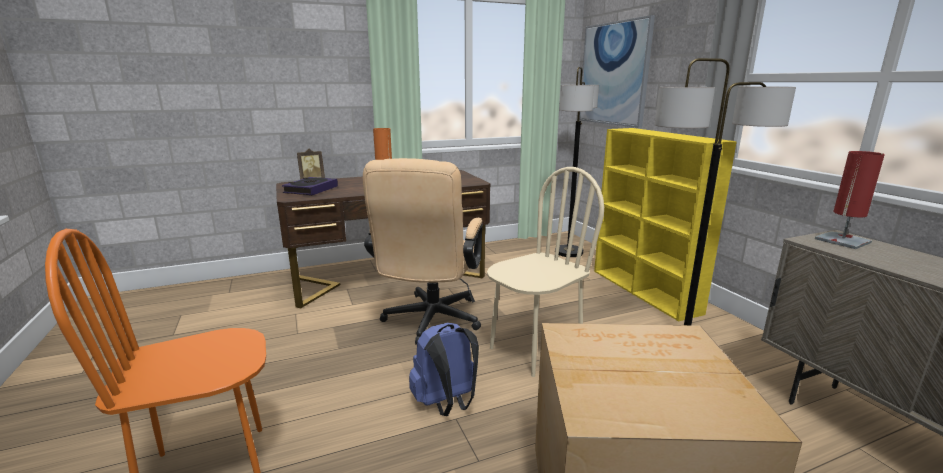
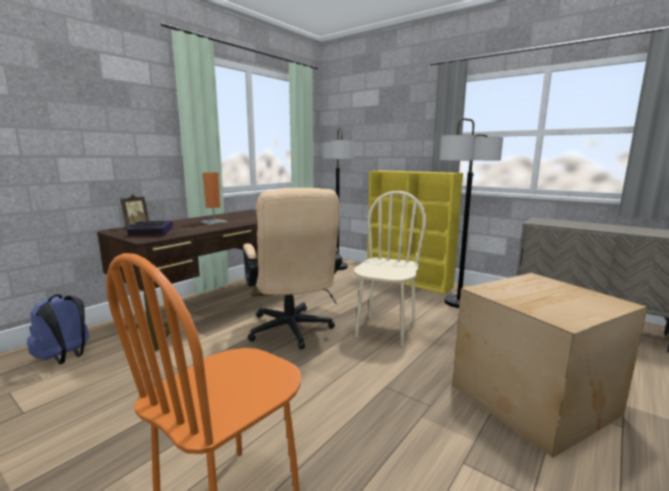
camera: 30 degrees left, 5 degrees down
(446, 404) = (369, 380): blue backpack -> blue backpack (65, 358)
(614, 74) = (353, 135): picture -> none
(842, 241) = (545, 221): red table lamp -> none

